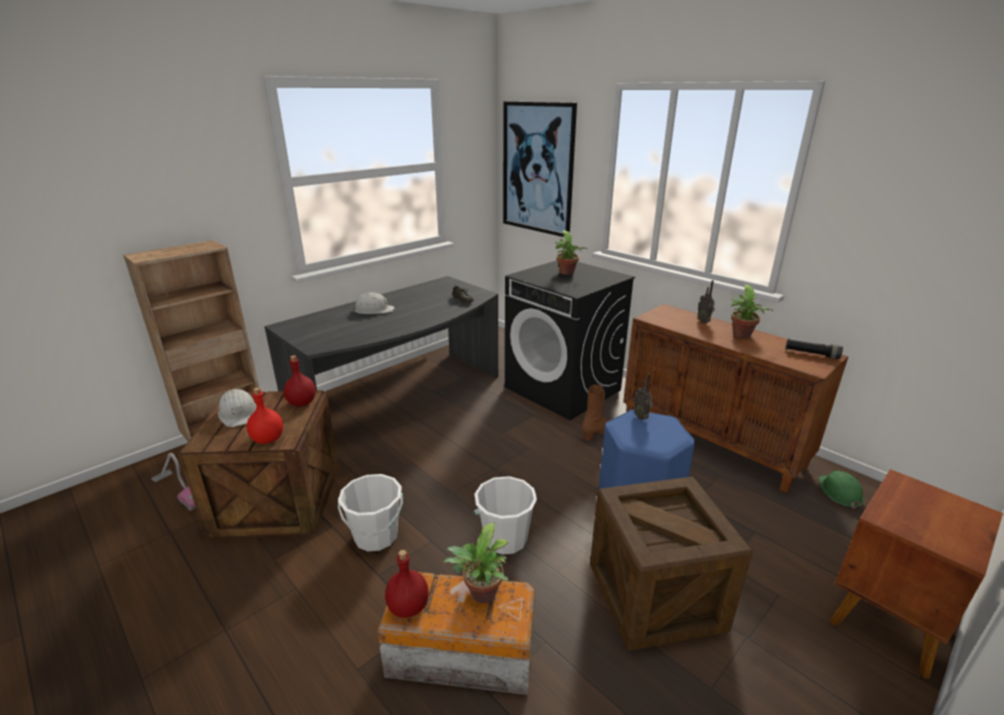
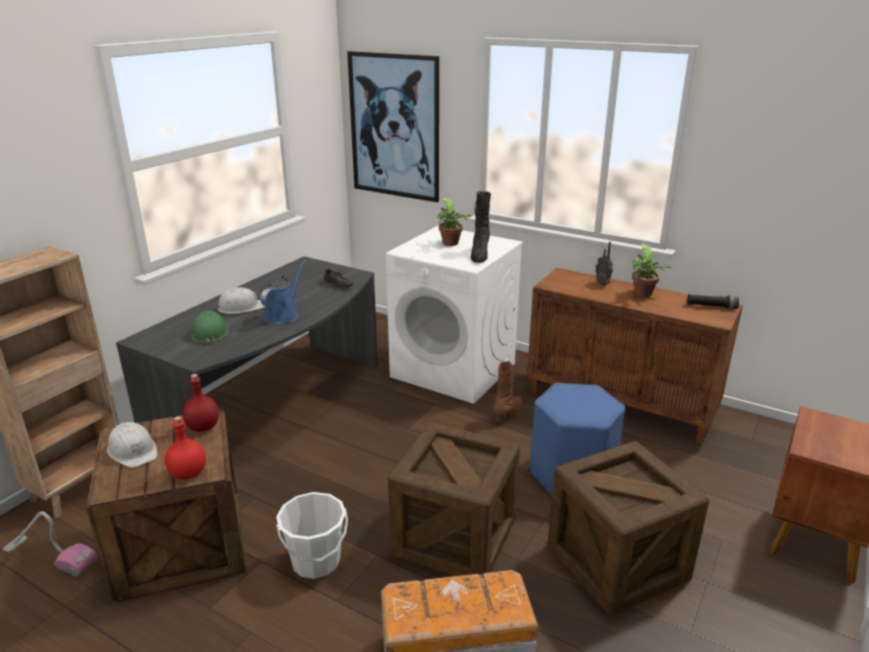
camera: 15 degrees left, 0 degrees up
(403, 319) = (283, 315): none -> blue watering can
(408, 606) = (408, 615): red bottle -> none
(481, 595) = (474, 590): potted plant -> none
(505, 539) = (454, 537): white bucket -> crate
(563, 389) = (454, 370): black washing machine -> white washing machine
(587, 284) = (479, 255): none -> black boot
(641, 417) = (567, 390): radio -> none
(839, 492) = (747, 435): green hard hat -> green hard hat (210, 333)

